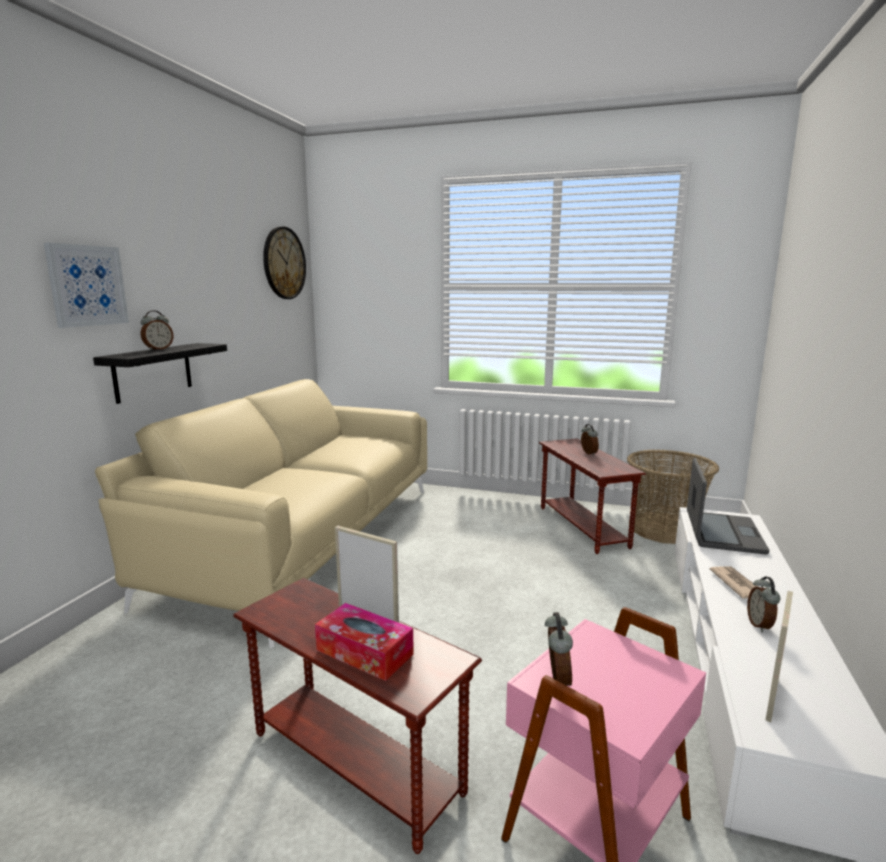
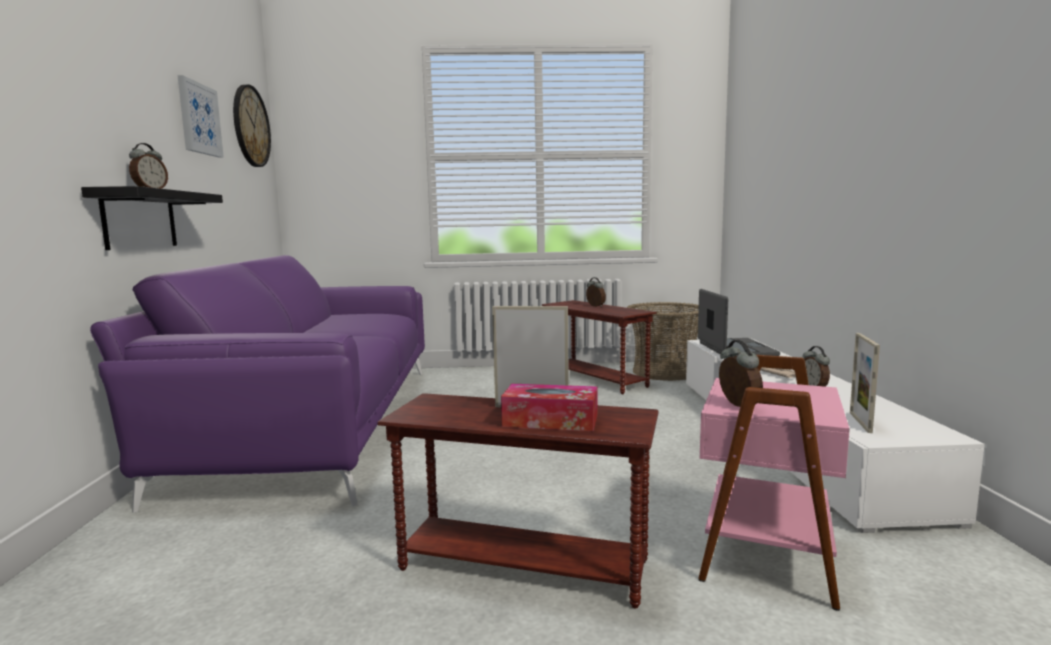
camera: 20 degrees left, 5 degrees down
(87, 285) = (73, 98): picture -> picture (199, 119)
(303, 538) = (316, 422): beige sofa -> purple sofa

